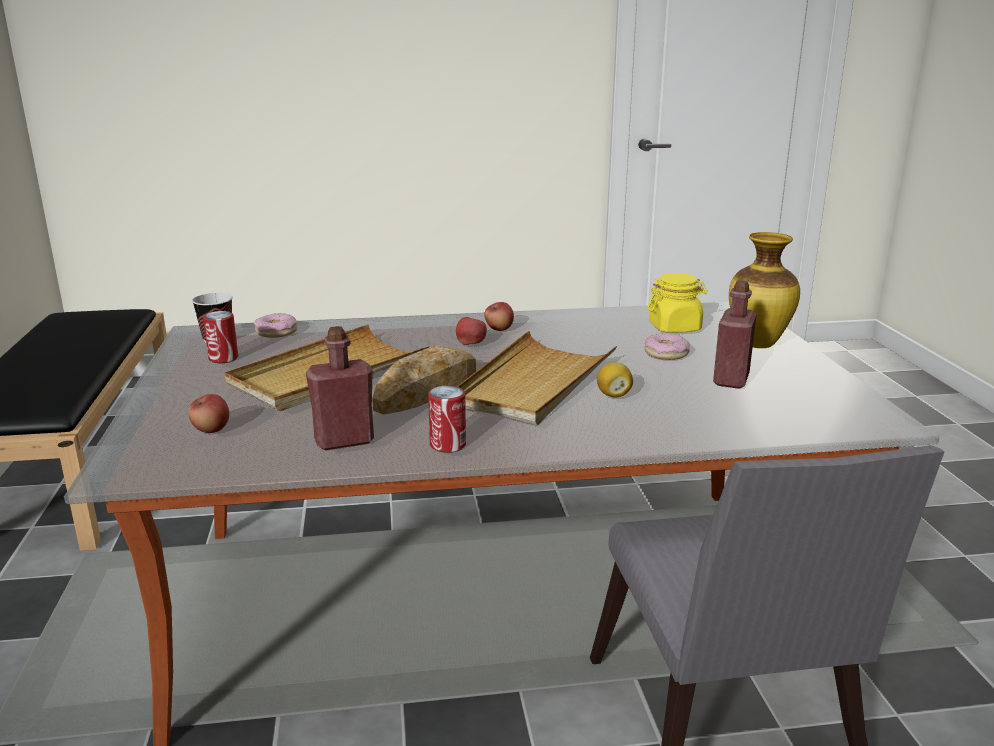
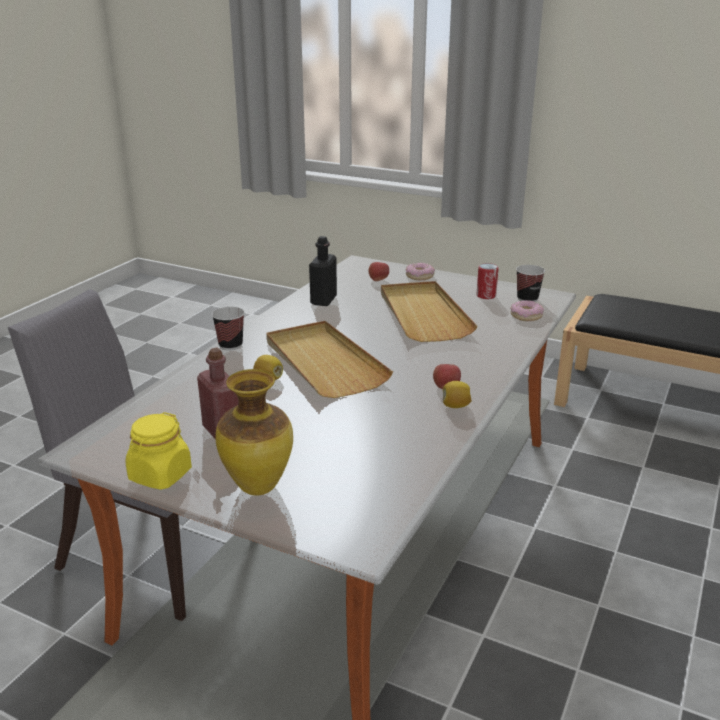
camera: 125 degrees right, 5 degrees up
(344, 441) = (323, 300): red bottle -> black bottle
(426, 390) = (358, 331): bread -> none
(447, 445) = (282, 318): can -> none
(471, 344) = (423, 366): apple -> none
(527, 320) = (455, 406): none -> lemon
(578, 445) = (230, 345): none -> cup
(666, 353) = (303, 431): donut -> donut (419, 276)
(675, 327) = (352, 468): yellow jar -> yellow jar (160, 475)

